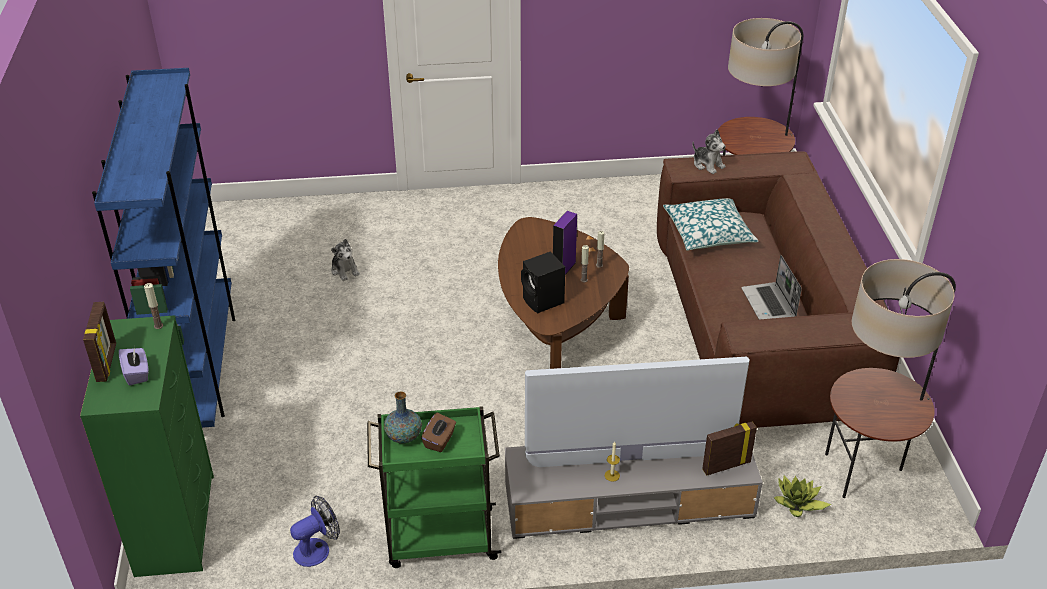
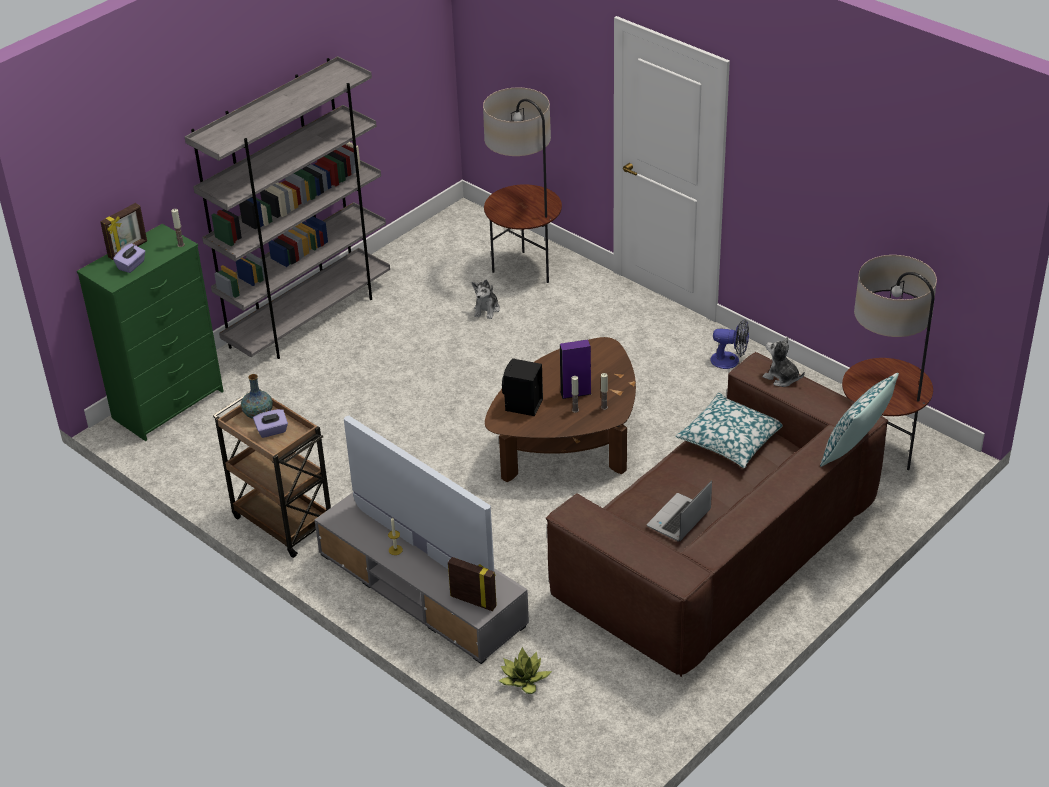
camera: 50 degrees right, 0 degrees up
(200, 367) = (309, 318): blue bookcase -> grey bookcase
(317, 549) = (214, 475): fan -> fan (730, 361)
(439, 440) = (272, 431): brown tissue box -> purple tissue box
(439, 538) = (282, 521): green cart -> brown cart
(708, 164) = (781, 378): plush toy -> plush toy turned 120 degrees clockwise
(822, 180) = (855, 449): none -> pillow
(863, 473) = (605, 700): floor lamp -> floor lamp (525, 270)

